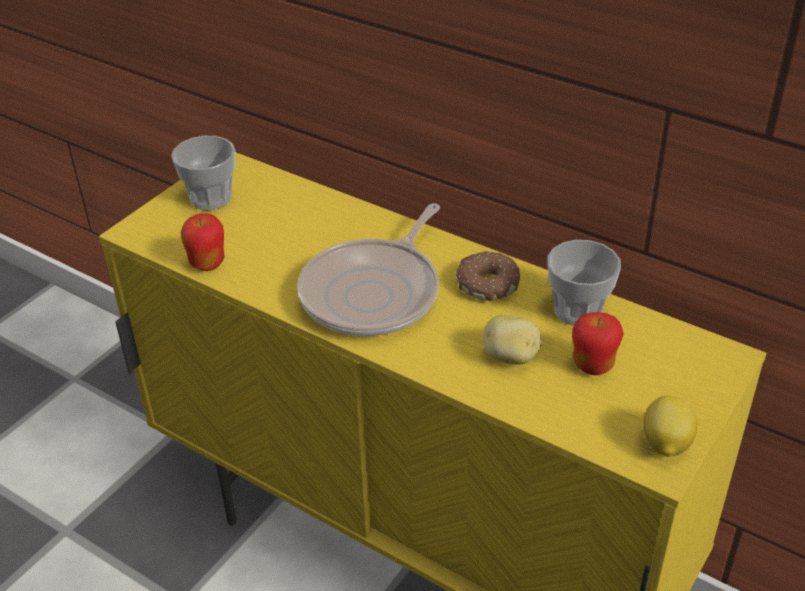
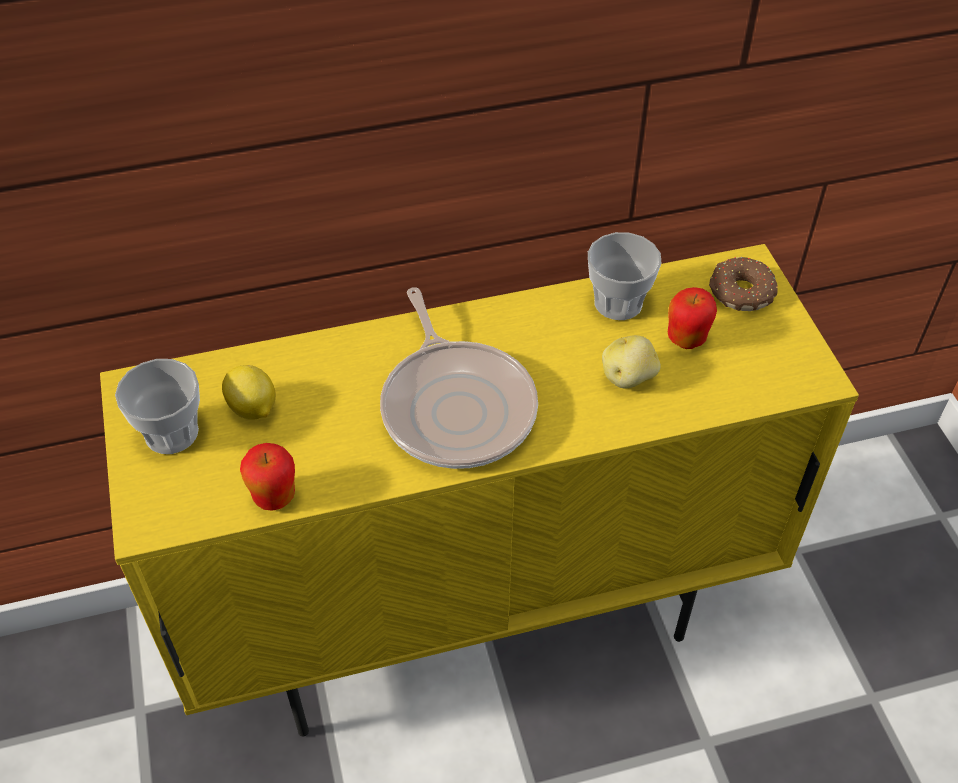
camera: 50 degrees left, 10 degrees up
(487, 283) = (527, 330): donut -> donut (740, 292)
(665, 445) = (802, 361): lemon -> lemon (253, 409)

